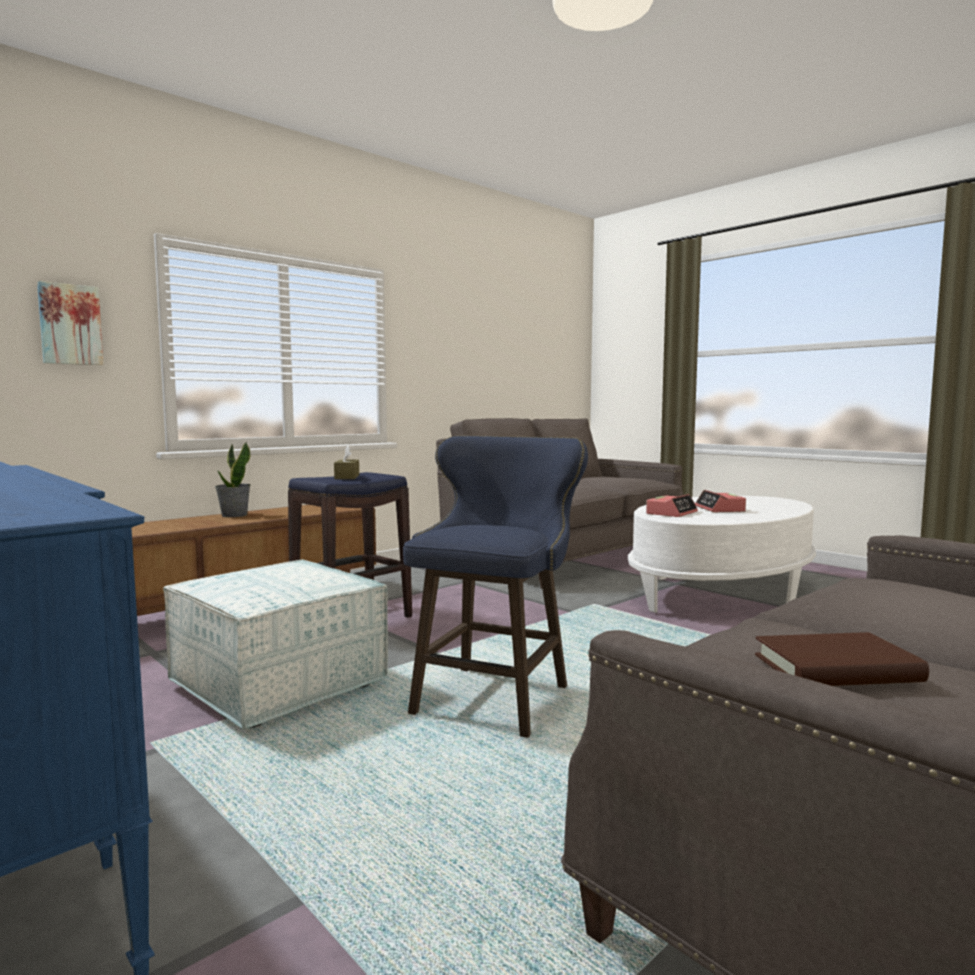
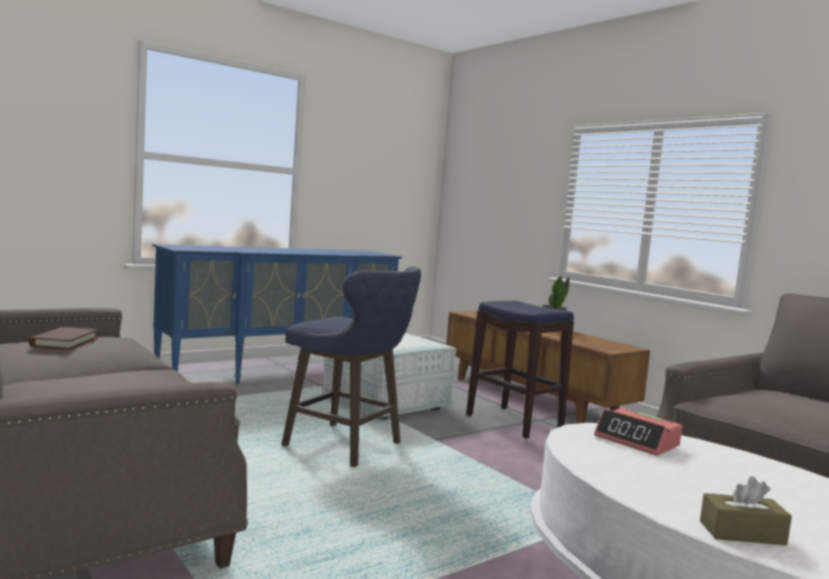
camera: 95 degrees right, 0 degrees up
(70, 324) = (526, 192): picture -> none
(347, 477) = (520, 305): brown tissue box -> brown tissue box (742, 533)
(720, 509) = (707, 480): alarm clock -> none

